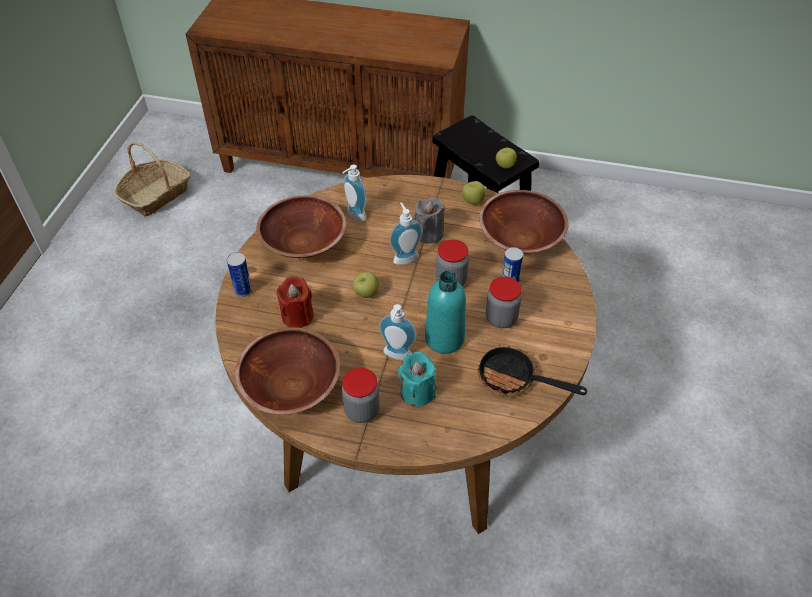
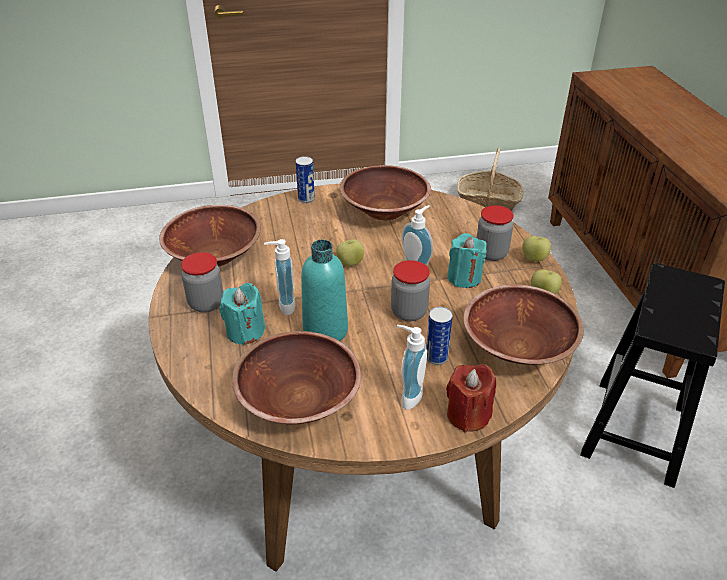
camera: 65 degrees right, 10 degrees down
(297, 316) = (296, 234): red candle -> red candle (468, 415)
(354, 216) = (445, 225): soap dispenser -> soap dispenser (407, 395)
(429, 233) = (464, 278): grey candle -> turquoise candle
(501, 318) = (381, 365): jar -> jar (491, 253)
(505, 166) = (670, 330): apple -> apple (534, 259)
(515, 380) = (298, 400): frying pan -> brown bowl

